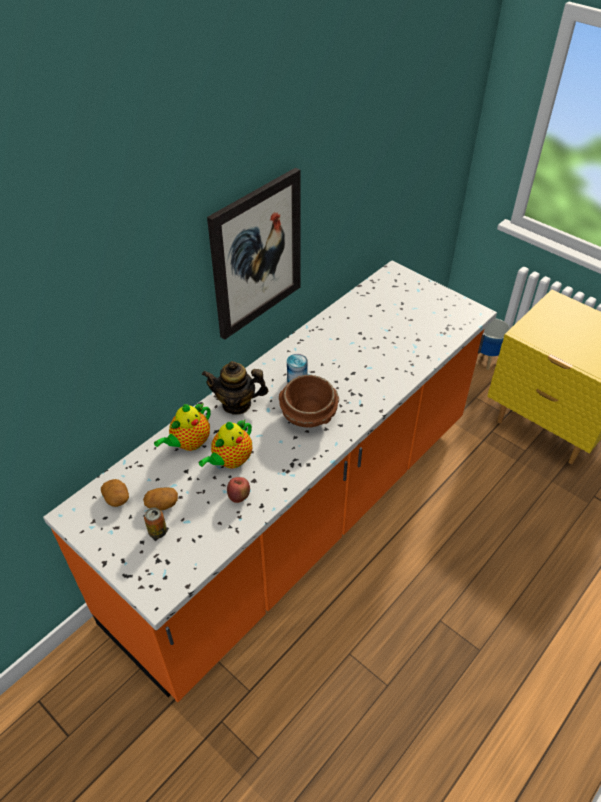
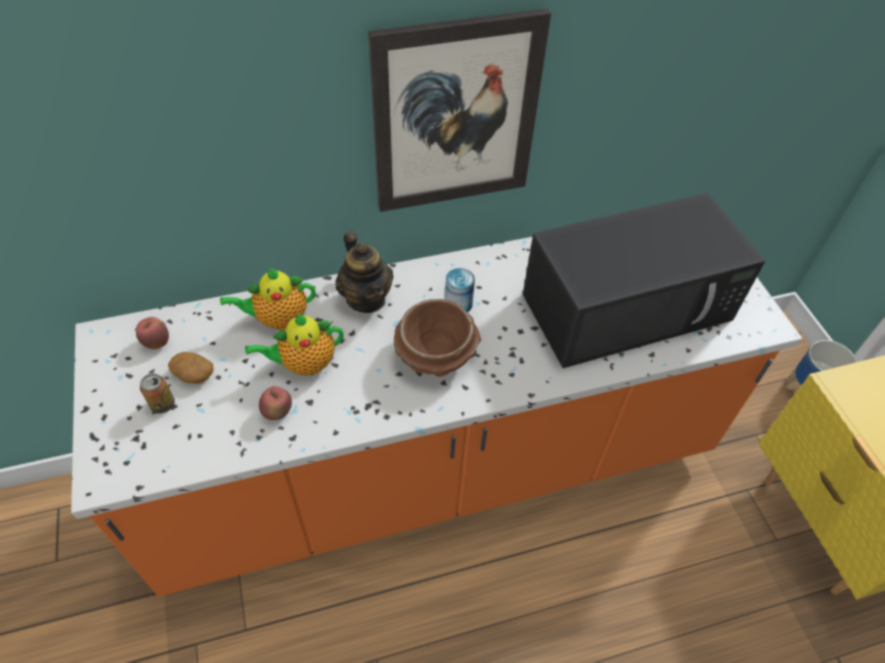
camera: 30 degrees right, 5 degrees up
(117, 498) = (157, 343): potato -> apple
(237, 404) = (366, 298): teapot -> teapot turned 150 degrees counterclockwise
(395, 336) = (629, 305): none -> black microwave

